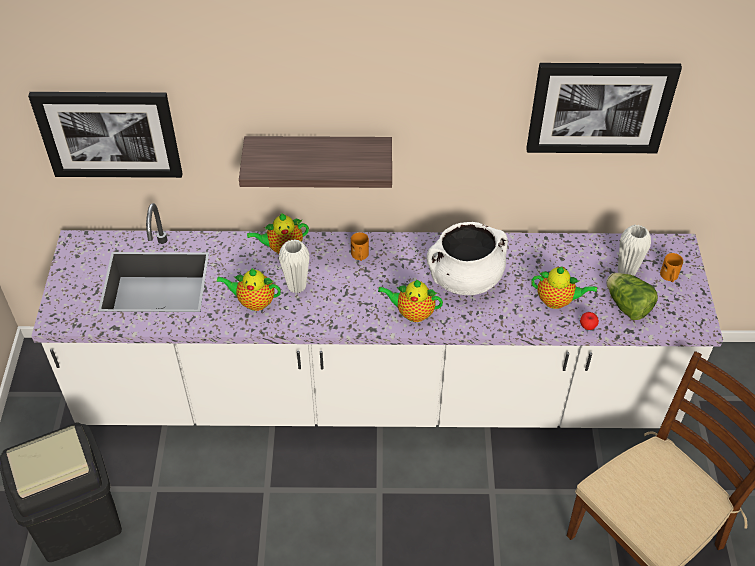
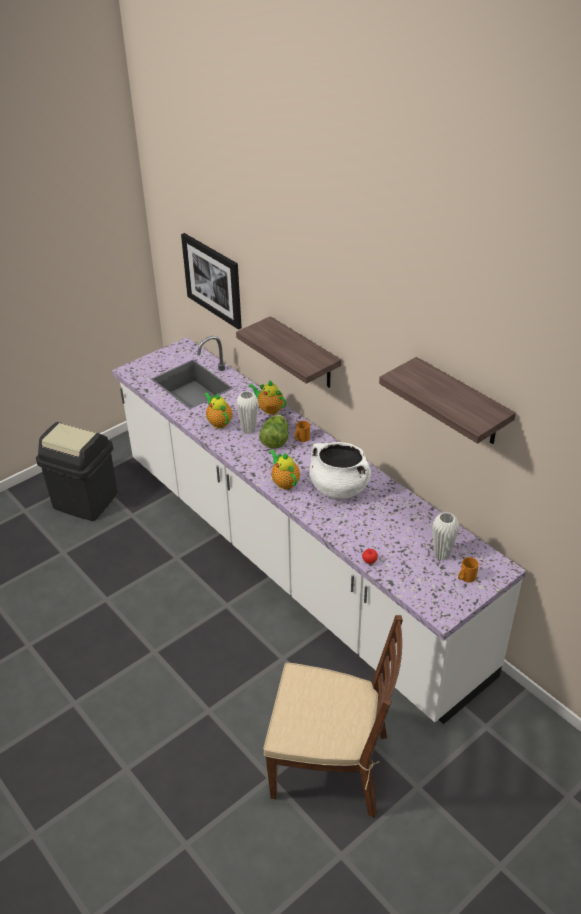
camera: 50 degrees right, 10 degrees down
(557, 301) = (373, 536): teapot -> none
(600, 107) = (461, 403): picture -> shelf
(627, 306) = (411, 570): lettuce -> lettuce (275, 441)

